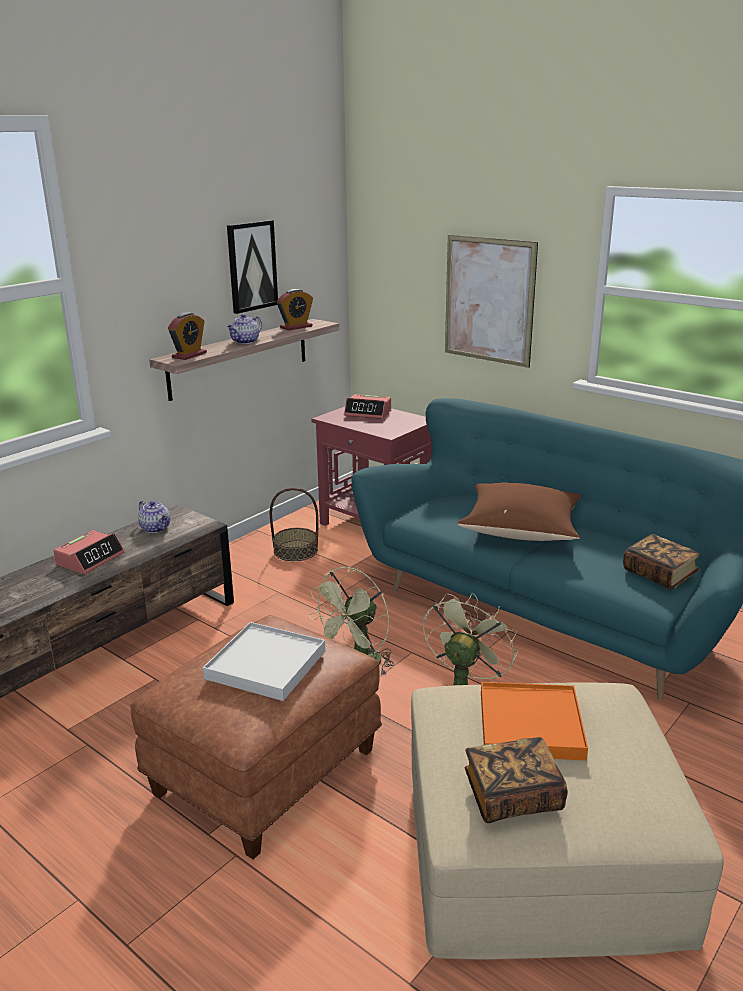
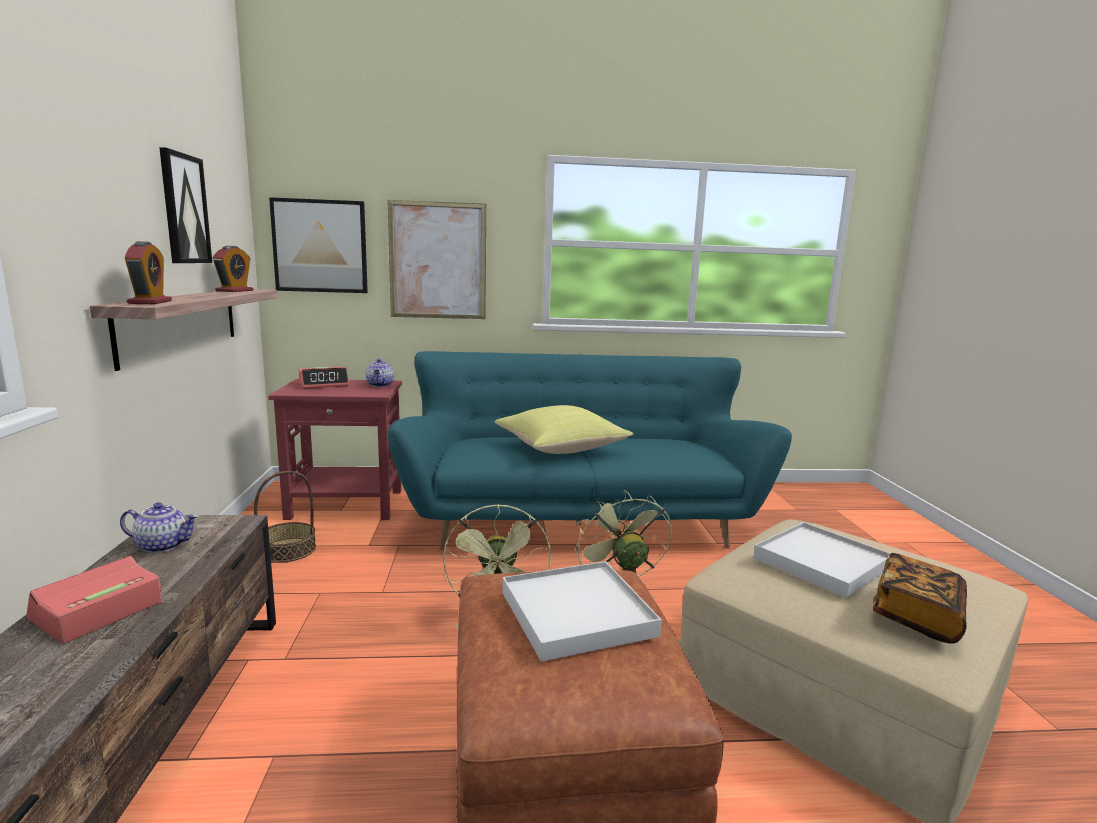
camera: 45 degrees left, 10 degrees down
(90, 559) = (97, 611): alarm clock -> alarm clock turned 135 degrees counterclockwise
(245, 341) = (201, 296): teapot -> teapot (380, 385)
(393, 277) = (320, 246): none -> picture
(522, 531) = (561, 449): brown pillow -> yellow pillow
(530, 725) = (821, 563): orange tray -> white tray
(659, 574) = (692, 449): book -> none

